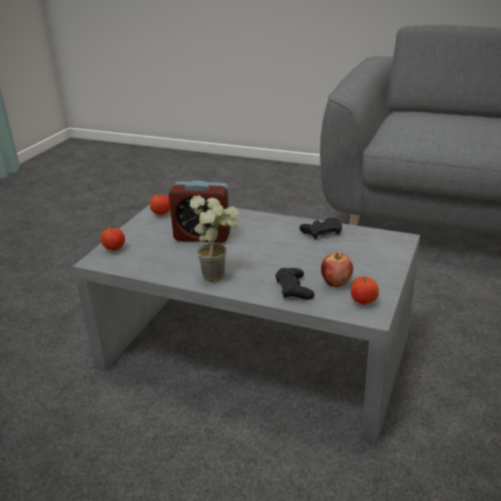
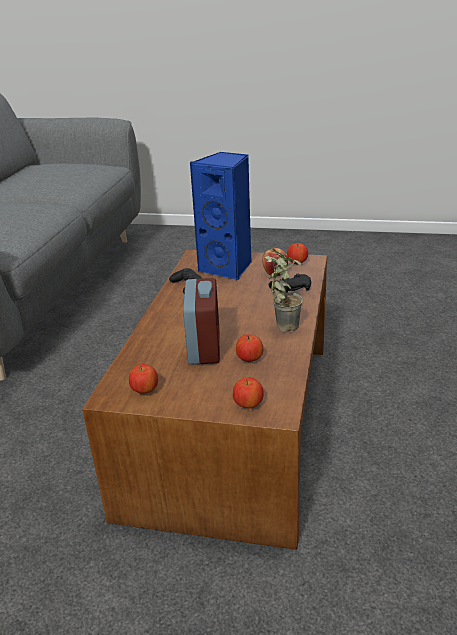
camera: 100 degrees left, 0 degrees up
(172, 254) = (249, 360): none -> apple
(255, 349) = (232, 420): grey coffee table -> brown coffee table
(359, 256) = (228, 268): none -> blue speaker

